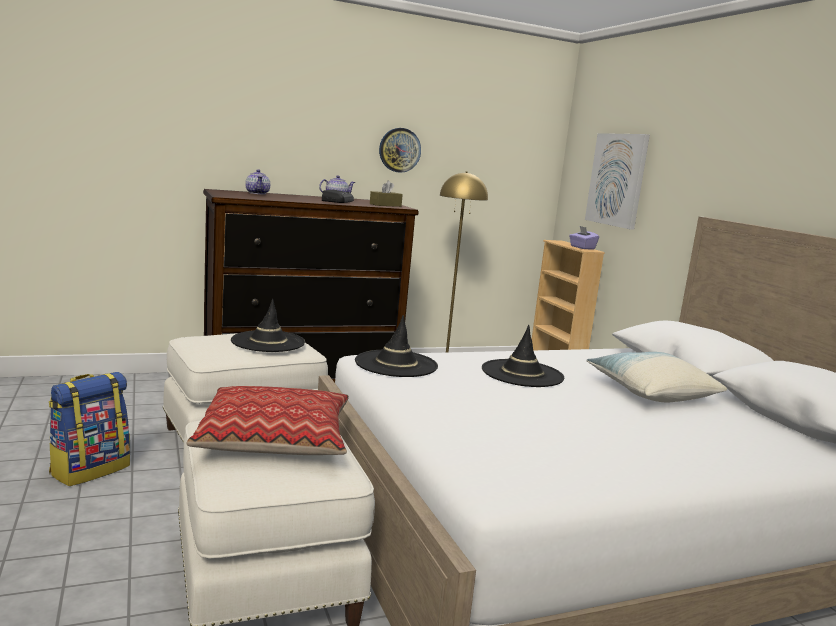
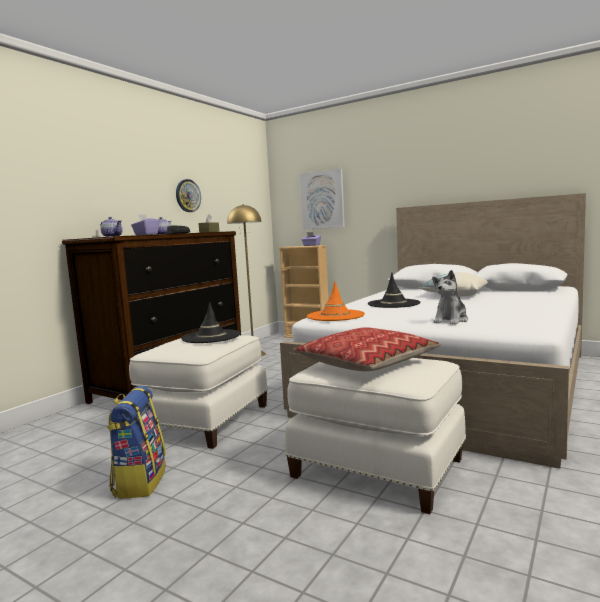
camera: 35 degrees left, 5 degrees down
(276, 198) = (146, 234): none -> purple tissue box
(396, 364) = (335, 316): black hat -> orange hat
(473, 428) = (451, 320): none -> plush toy

